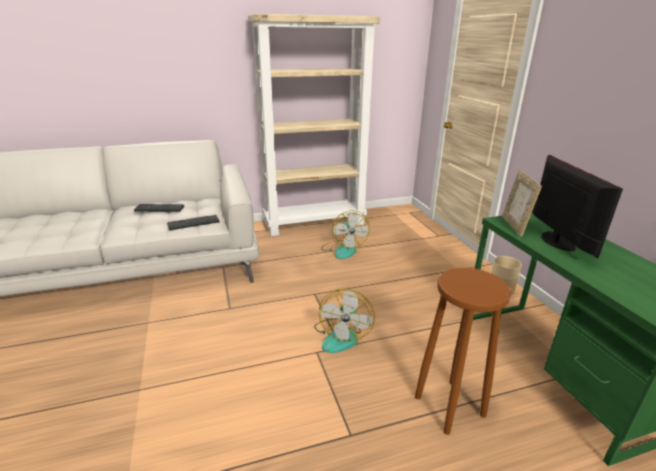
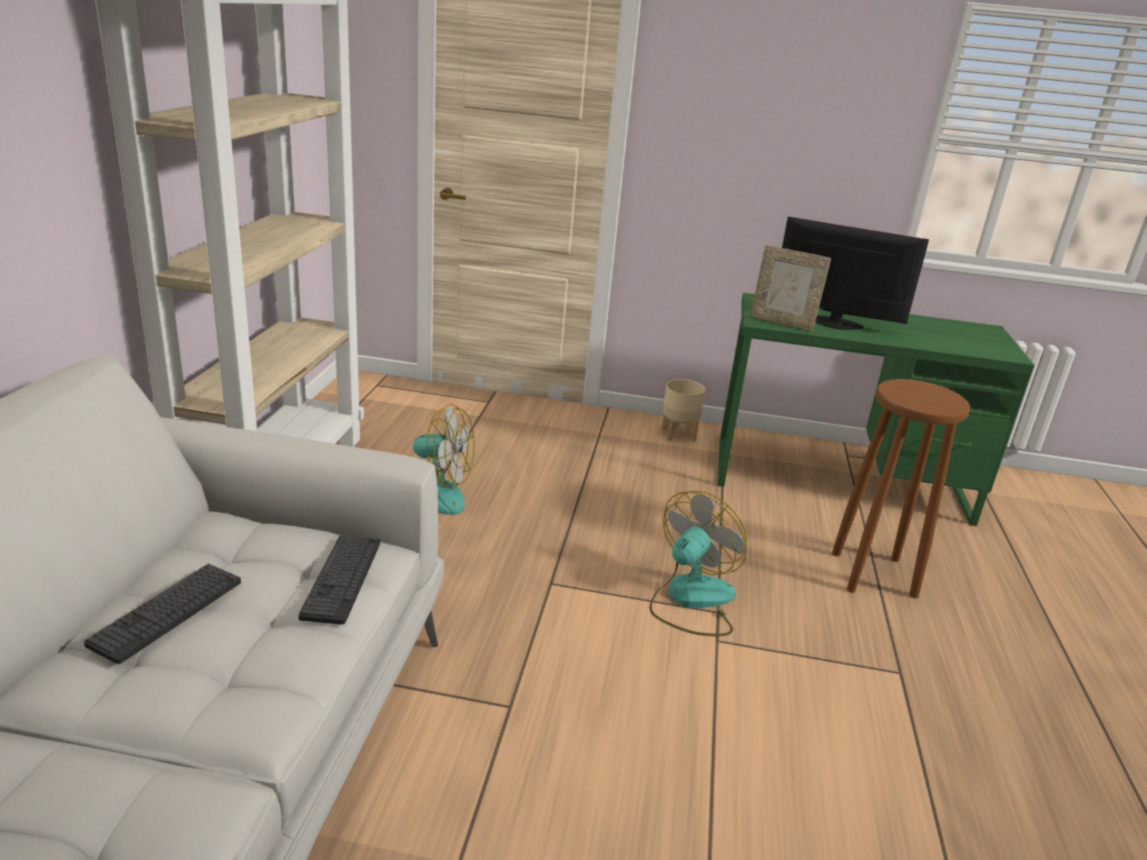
camera: 65 degrees left, 0 degrees up
(341, 336) = (691, 600): fan -> fan turned 90 degrees counterclockwise

